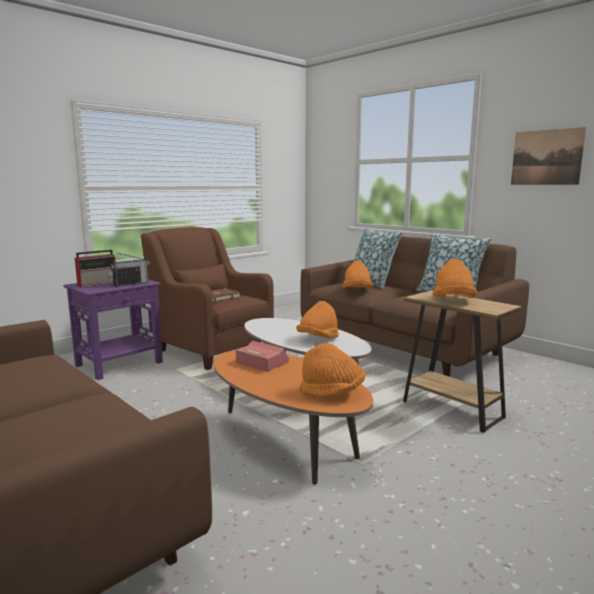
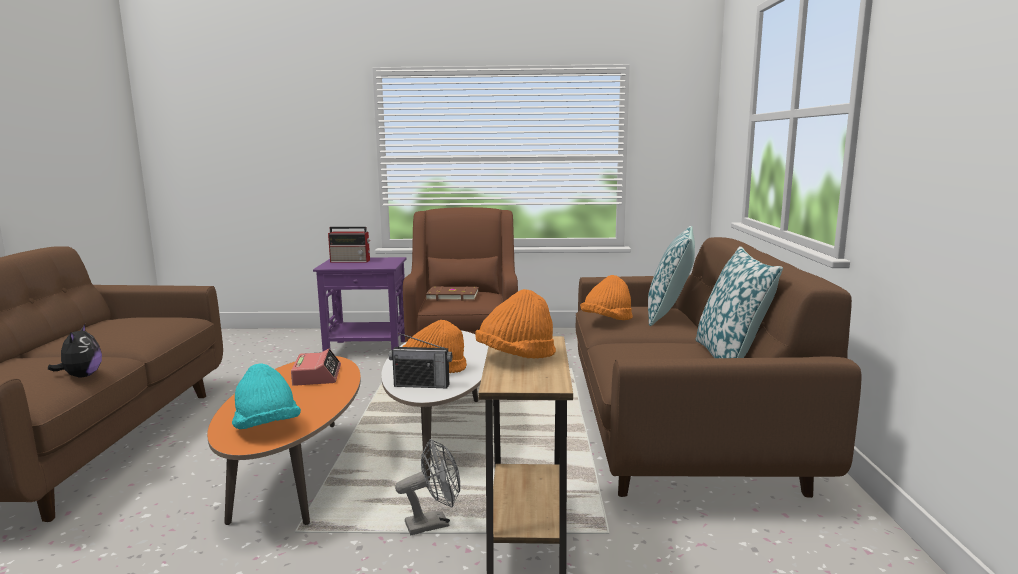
camera: 45 degrees right, 0 degrees up
(127, 412) = (81, 376): none -> plush toy
(131, 284) = (369, 266): radio -> radio (422, 385)
(332, 393) = (267, 427): orange hat -> turquoise hat
(411, 426) = (434, 523): none -> grey fan
(546, 157) = (944, 105): picture -> none

